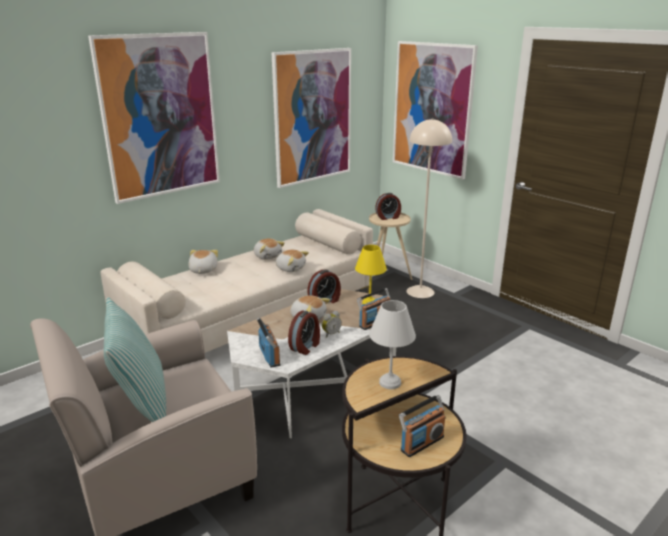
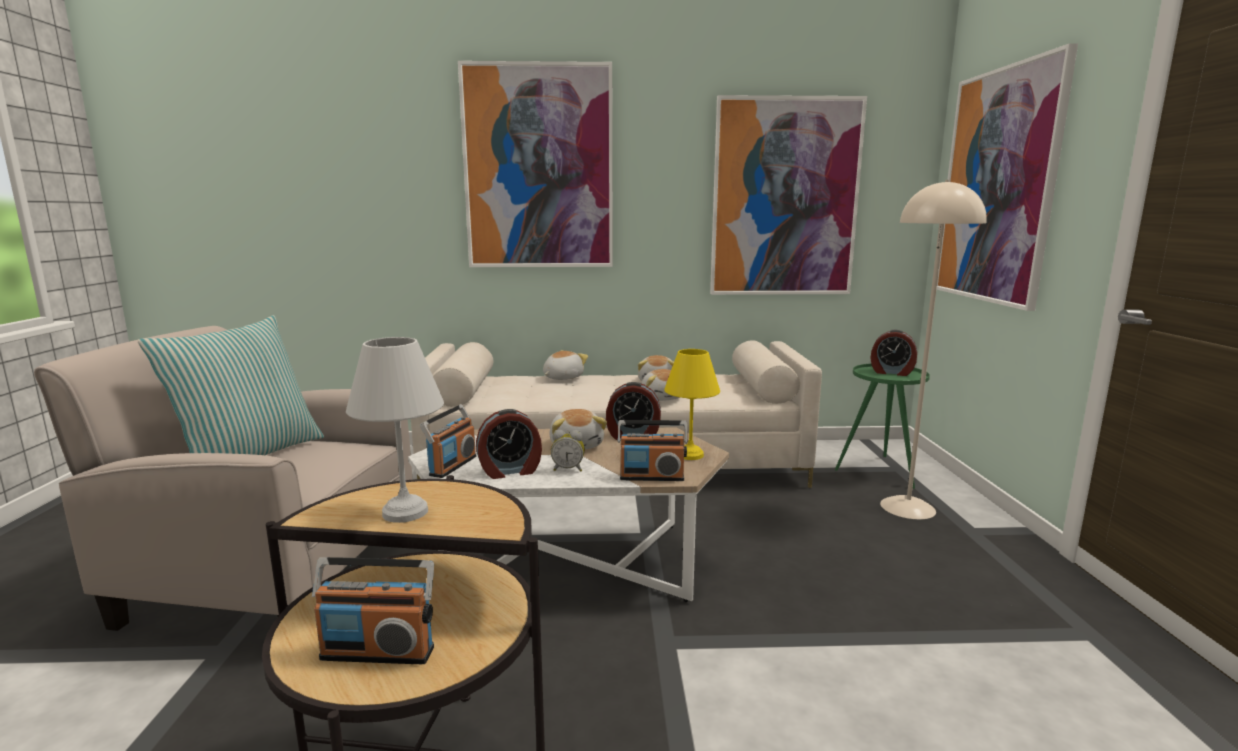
camera: 40 degrees right, 10 degrees down
(387, 273) = (880, 470): beige side table -> green side table

